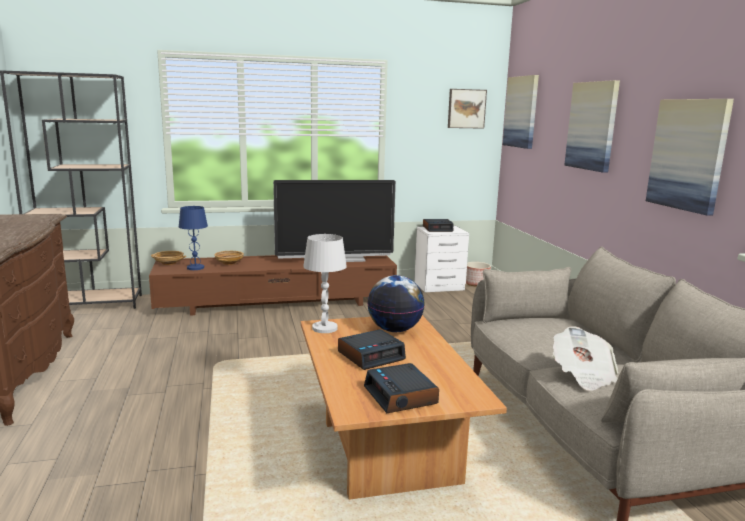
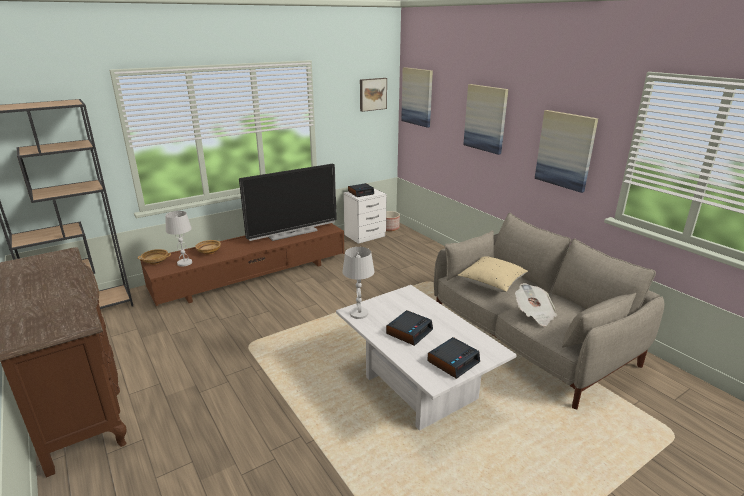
camera: 20 degrees left, 10 degrees up
(195, 268) = (184, 263): blue table lamp -> white table lamp
(384, 451) = (417, 388): brown coffee table -> white coffee table
(395, 330) = (406, 304): globe -> none
(401, 396) = (453, 361): alarm clock -> alarm clock turned 90 degrees counterclockwise
(544, 333) = (491, 283): none -> beige pillow

